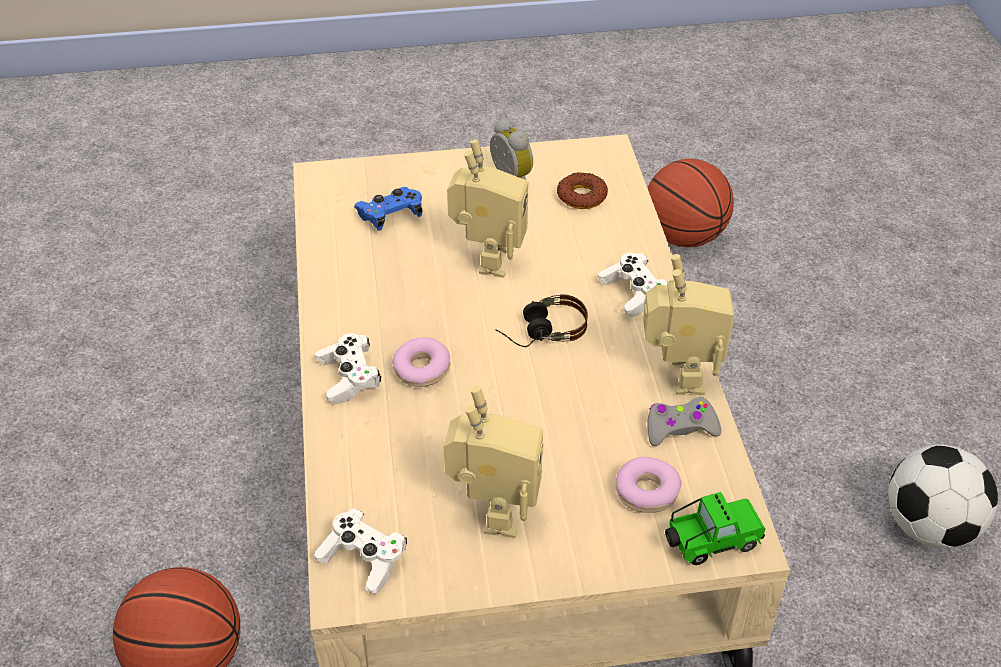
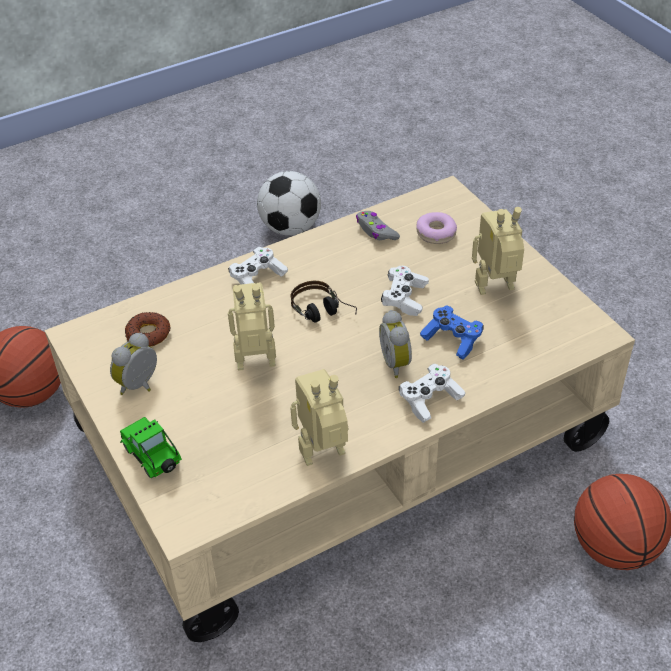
camera: 110 degrees left, 0 degrees up
(363, 559) = (572, 334): white game controller -> white game controller (404, 298)
(391, 216) = (225, 447): blue game controller -> blue game controller (452, 339)
(421, 369) = (397, 363): donut -> alarm clock
(678, 377) = (331, 241): toy robot -> toy robot (325, 457)
(709, 542) = (455, 204): toy car -> toy car (153, 458)

